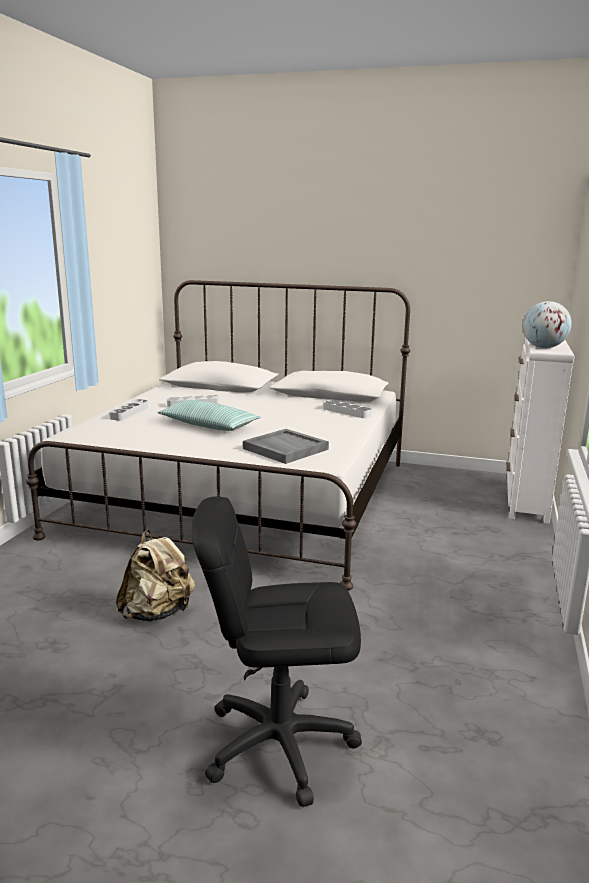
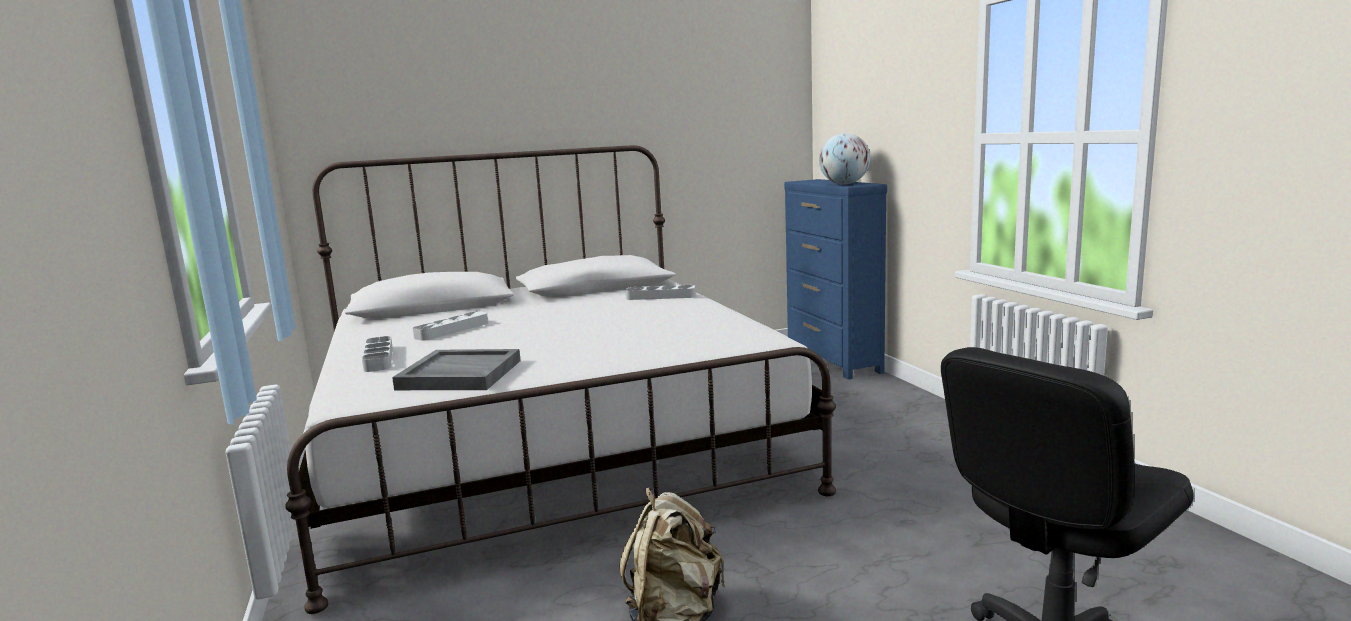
camera: 35 degrees left, 5 degrees down
(208, 425) = (534, 343): pillow -> none
(284, 449) = (690, 340): grey tray -> grey tray (459, 375)
(526, 500) = (833, 360): white dresser -> blue dresser

